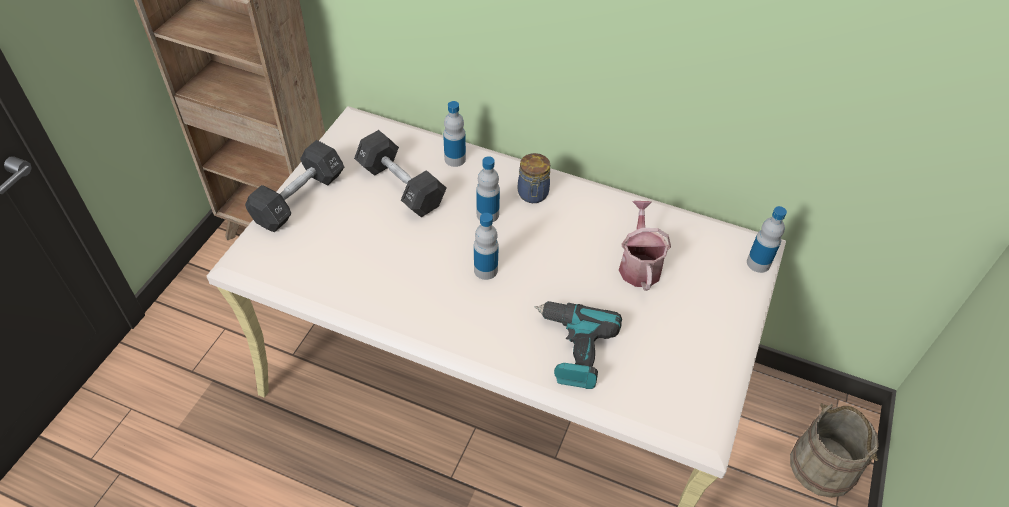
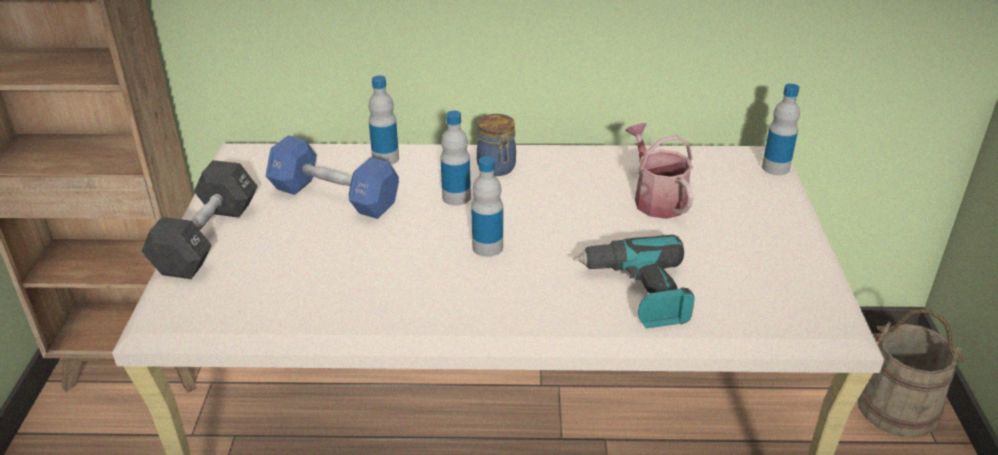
camera: 20 degrees left, 15 degrees down
(401, 186) = (334, 197): black dumbbell -> blue dumbbell

